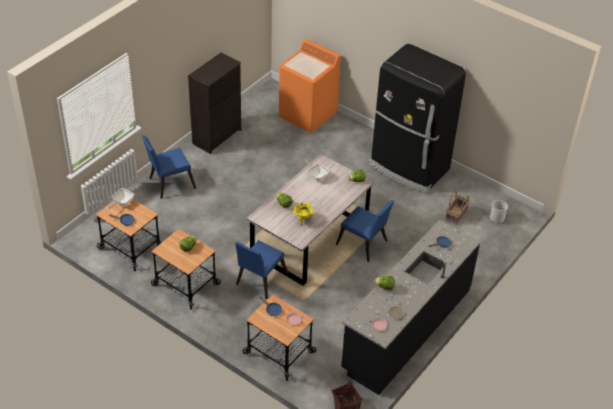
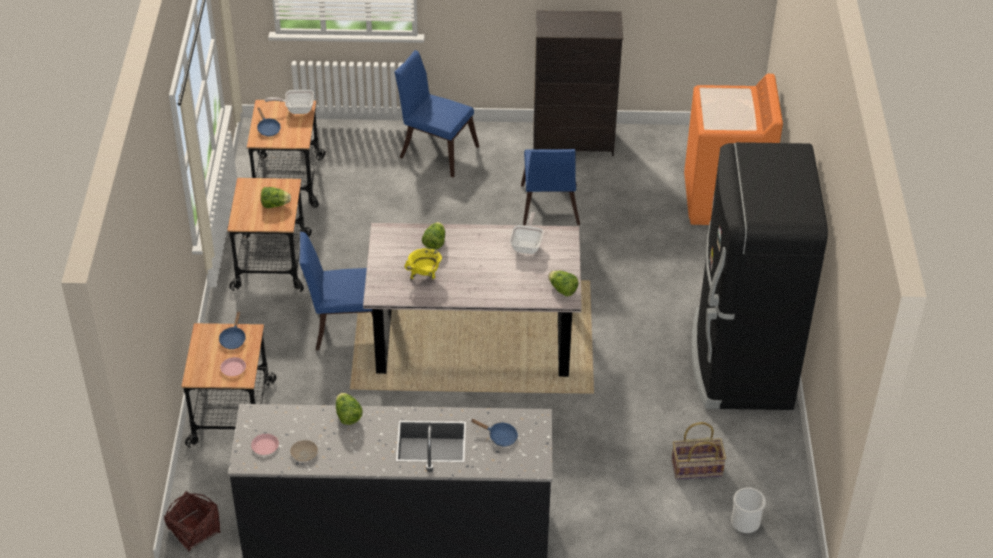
camera: 55 degrees right, 0 degrees up
(364, 245) = (520, 395): blue chair -> blue chair (549, 209)

